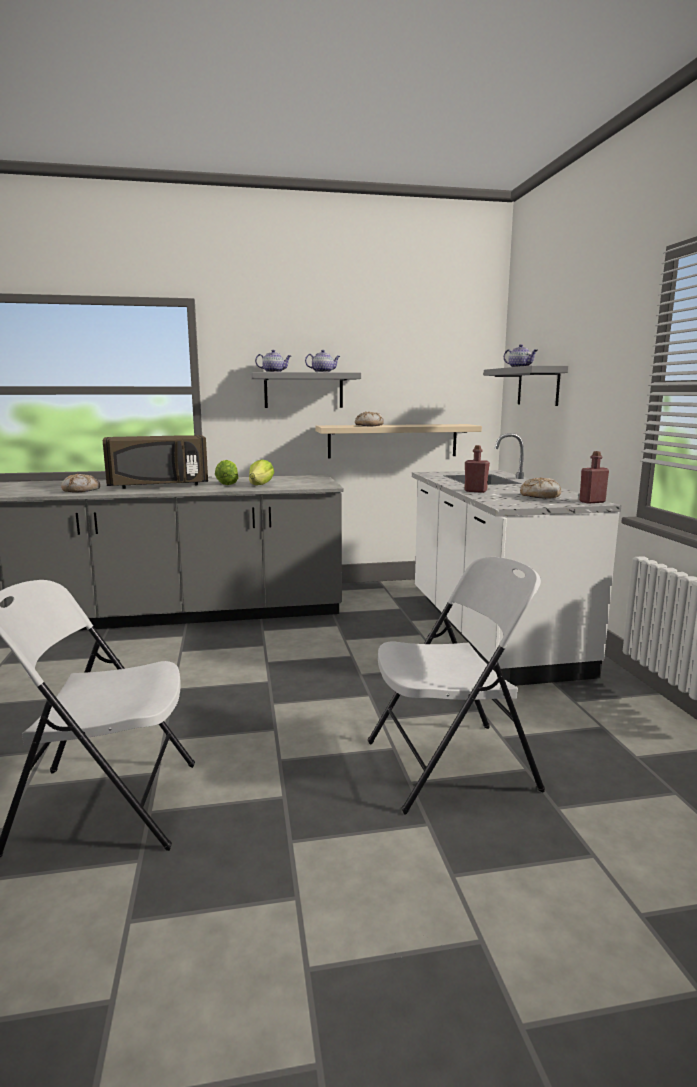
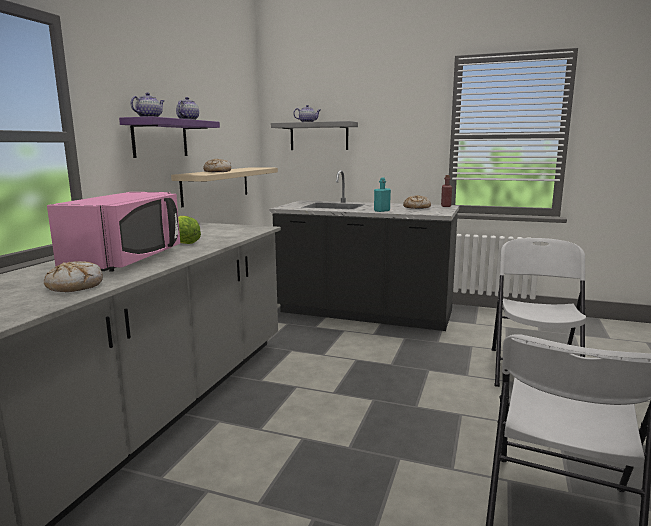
camera: 60 degrees left, 0 degrees up
(158, 485) = (128, 260): brown microwave -> pink microwave
(261, 485) = (215, 237): lettuce -> none
(303, 390) = (160, 138): grey shelf -> purple shelf
(475, 491) = (382, 211): red bottle -> turquoise bottle
(490, 632) = (364, 313): white counter -> black counter

